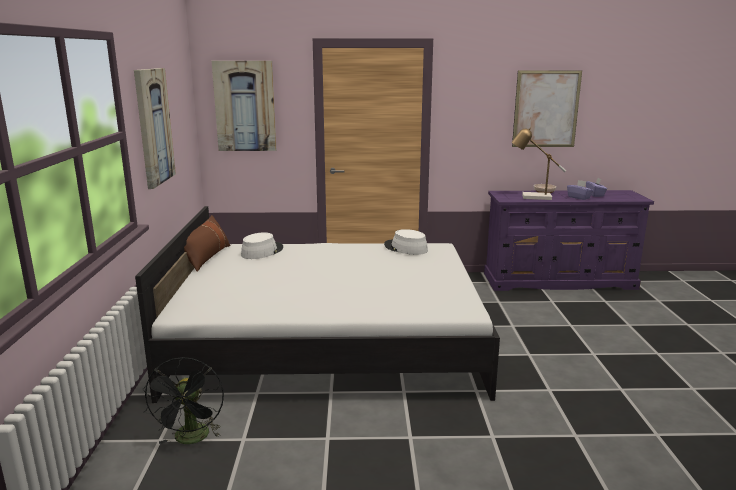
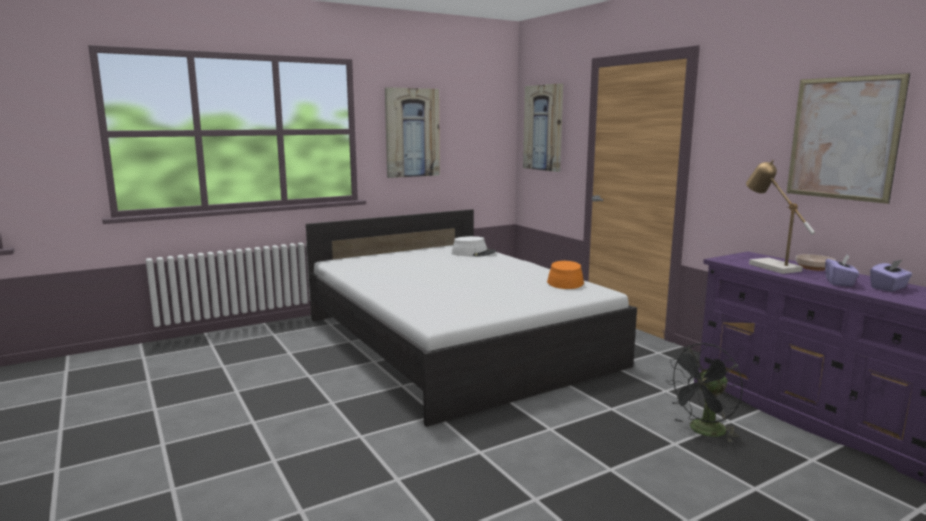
camera: 60 degrees right, 5 degrees down
(191, 439) = (279, 341): black fan -> black fan (703, 432)
(206, 257) = (438, 246): brown pillow -> none
(405, 248) = (565, 281): white hat -> orange hat

